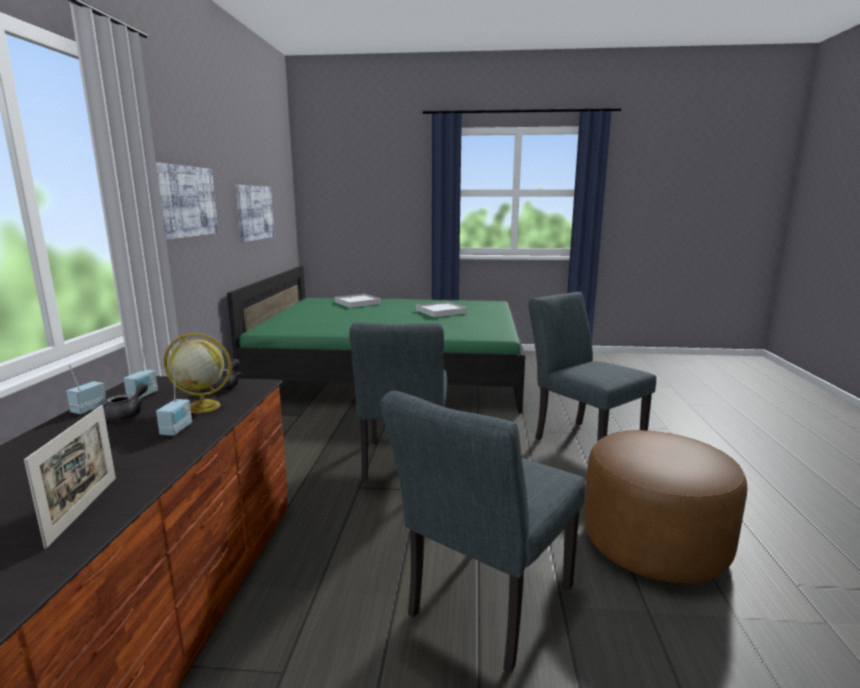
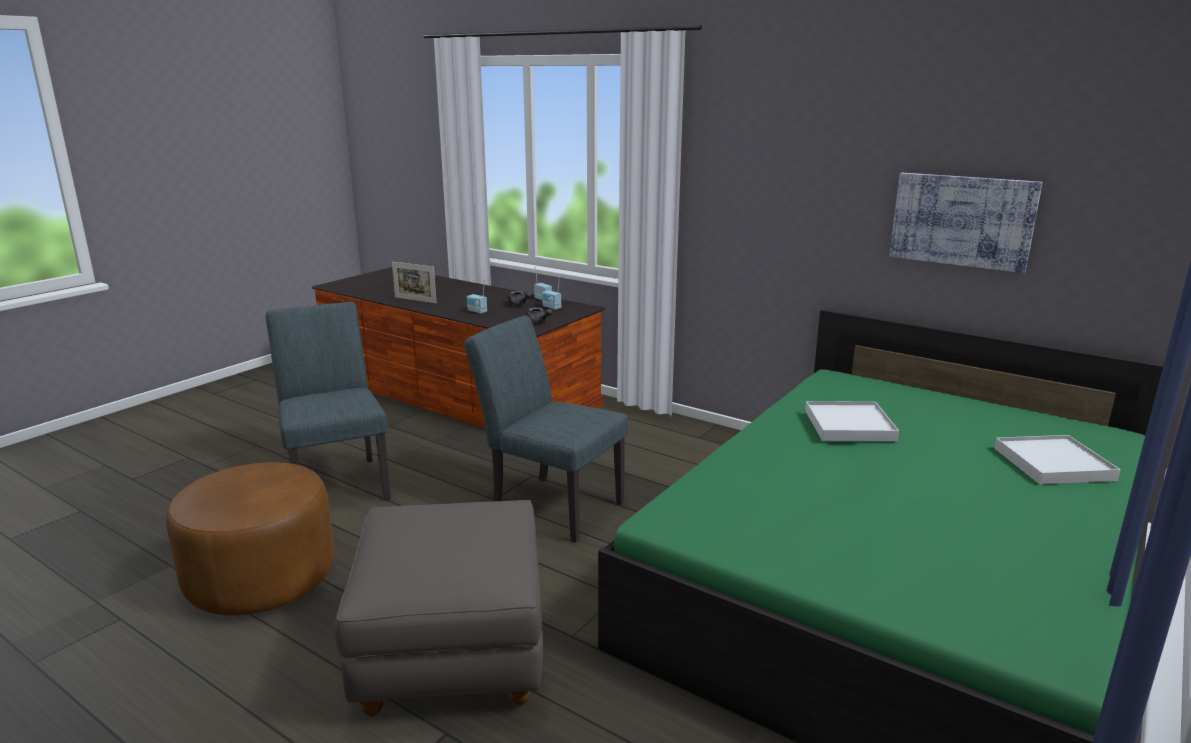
camera: 120 degrees right, 5 degrees up
(186, 201) = (767, 186): picture -> none
(201, 407) = (505, 316): globe -> none
(441, 311) = (909, 522): white tray -> white tray (849, 425)
(581, 441) = (453, 655): grey chair -> grey ottoman

